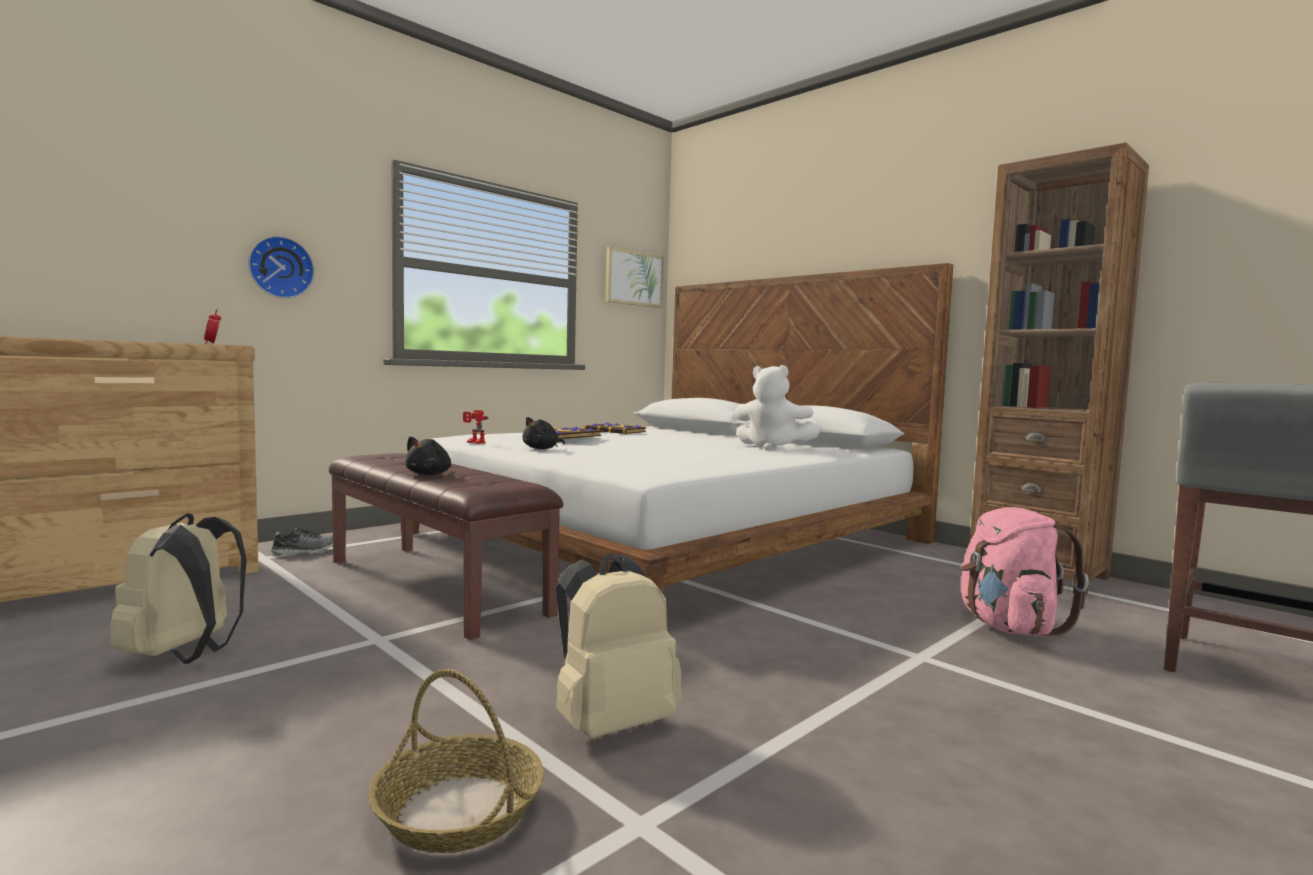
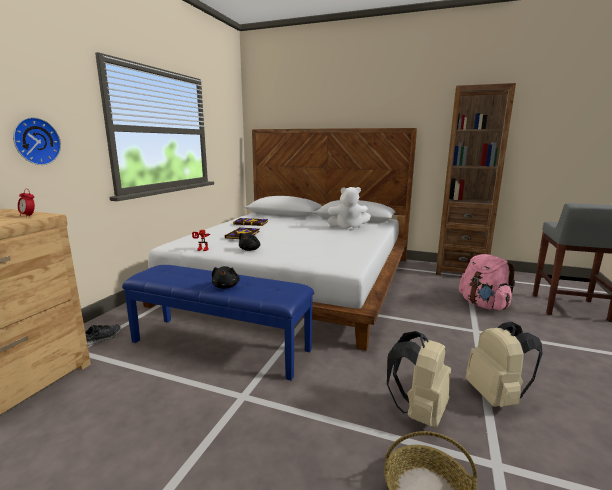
camera: 25 degrees left, 10 degrees up
(184, 655) = (139, 450): beige backpack -> beige backpack (496, 397)
(435, 585) = (221, 345): brown bench -> blue bench
(633, 278) = (229, 125): picture -> none

